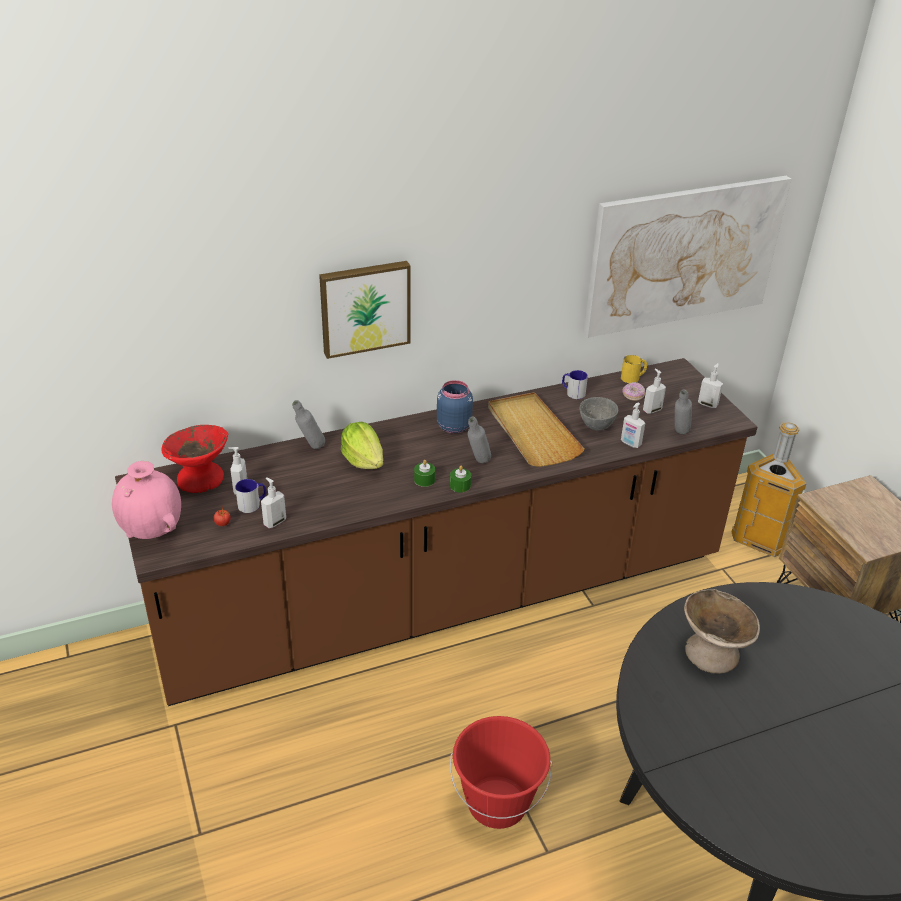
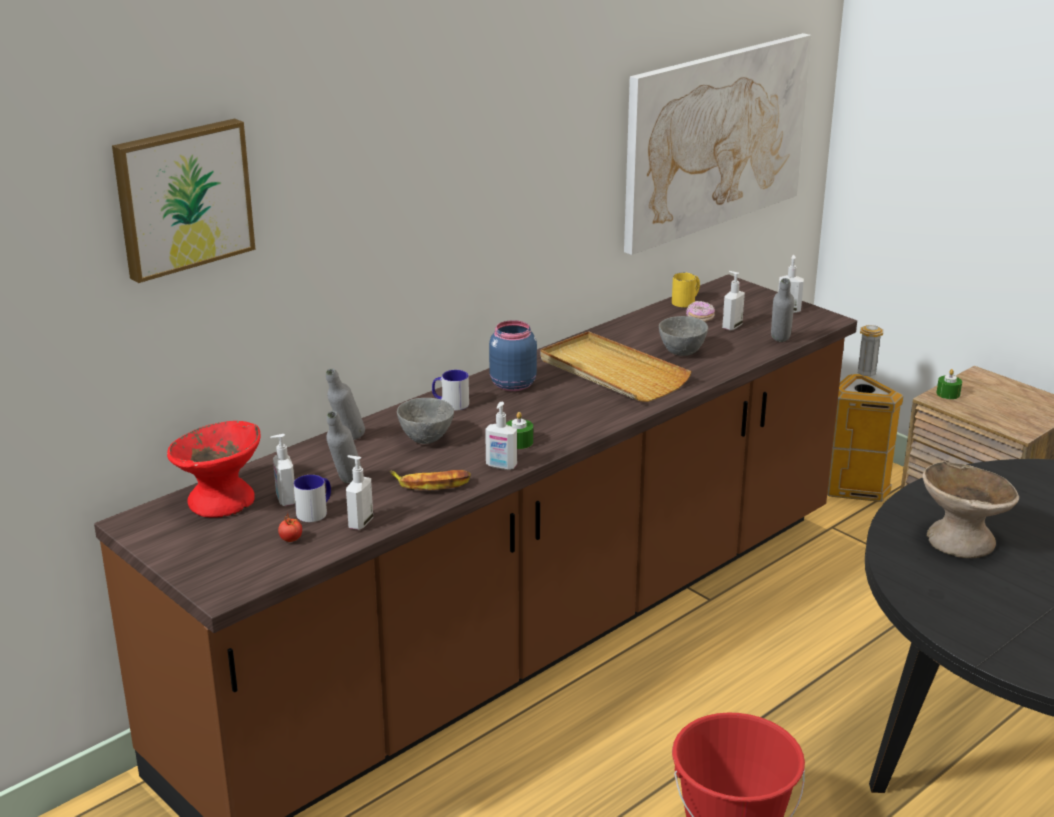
camera: 20 degrees left, 10 degrees down
(153, 532) = (199, 569): pink vase -> none
(342, 501) = (431, 483): none -> banana
(363, 460) = (426, 439): lettuce -> grey bowl
(364, 307) = (390, 234): picture -> picture (182, 197)
(460, 485) = (567, 438): green candle -> green candle (948, 394)
(477, 463) = (571, 413): grey bottle -> grey bottle (346, 484)
(572, 392) = (628, 327): mug -> mug (450, 404)
(630, 443) = (733, 361): soap dispenser -> soap dispenser (501, 466)

